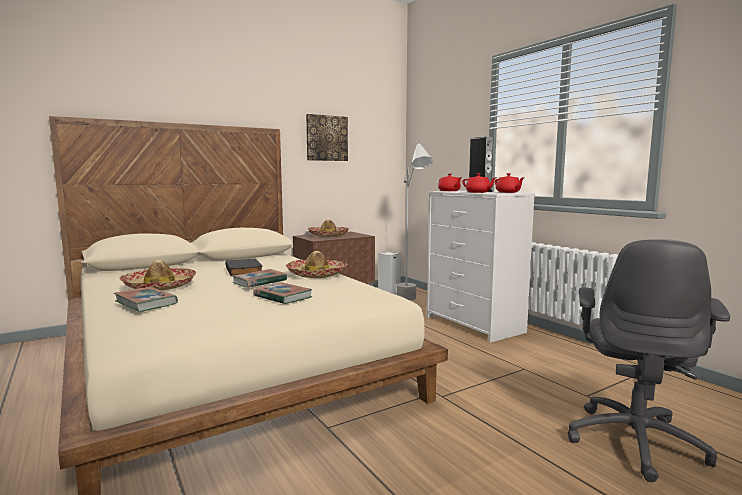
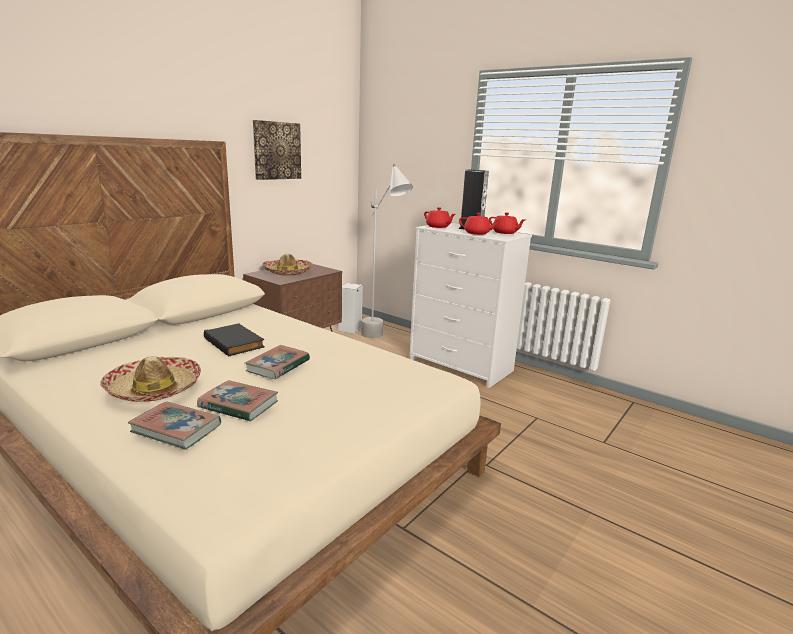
camera: 20 degrees left, 10 degrees up
(282, 297) = (330, 391): book -> book (238, 405)
(317, 274) = (331, 344): hat -> none
(635, 441) = (665, 487): grey office chair -> none

